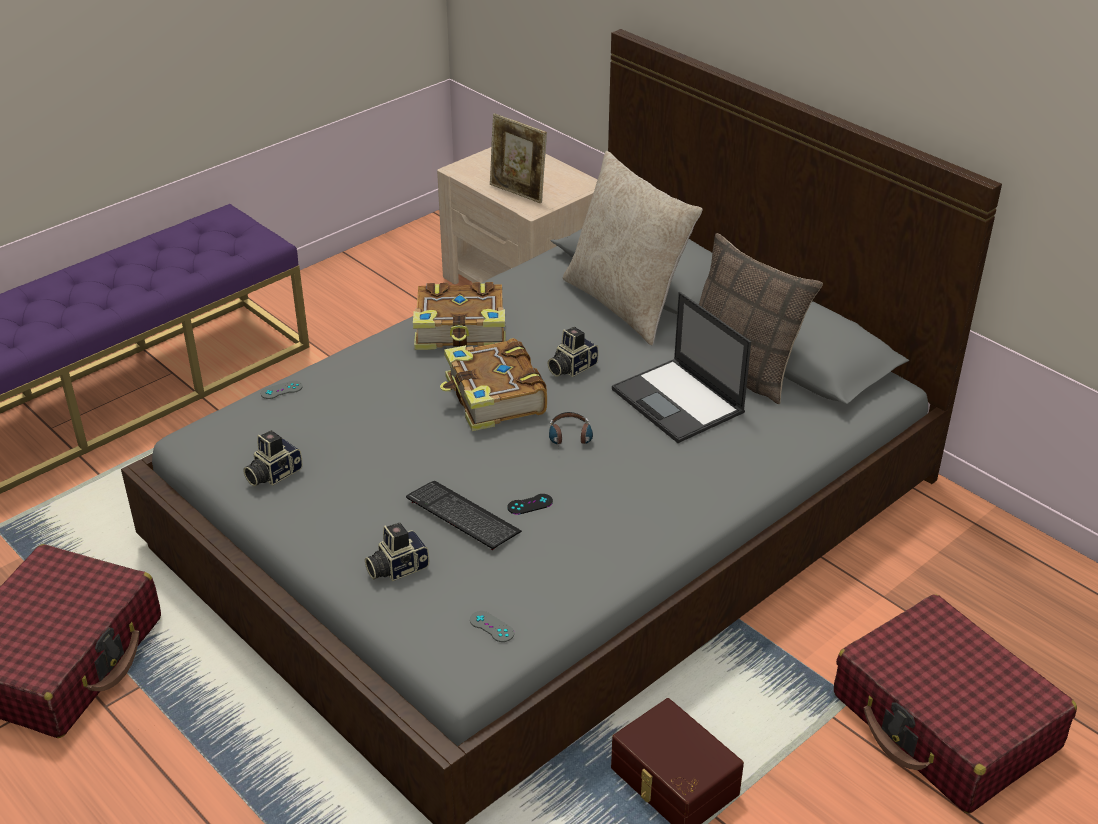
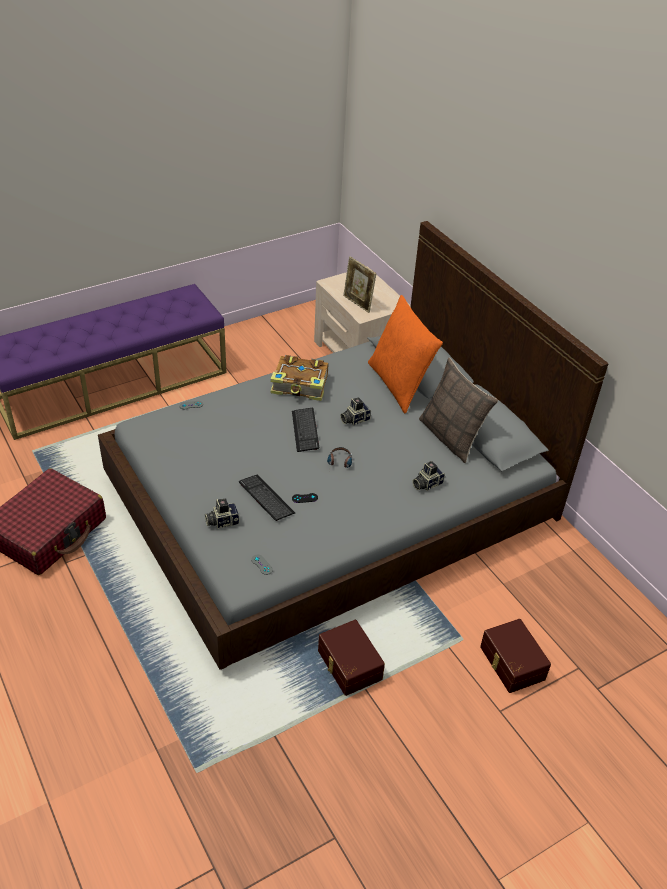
camera: 10 degrees right, 5 degrees up
(272, 474) = (172, 454): camera -> camera (426, 483)
(494, 398) = (305, 430): book -> keyboard
(626, 304) = (399, 384): beige pillow -> orange pillow
(679, 401) = (408, 451): laptop -> none
(945, 722) = (511, 663): red suitcase -> brown storage box

